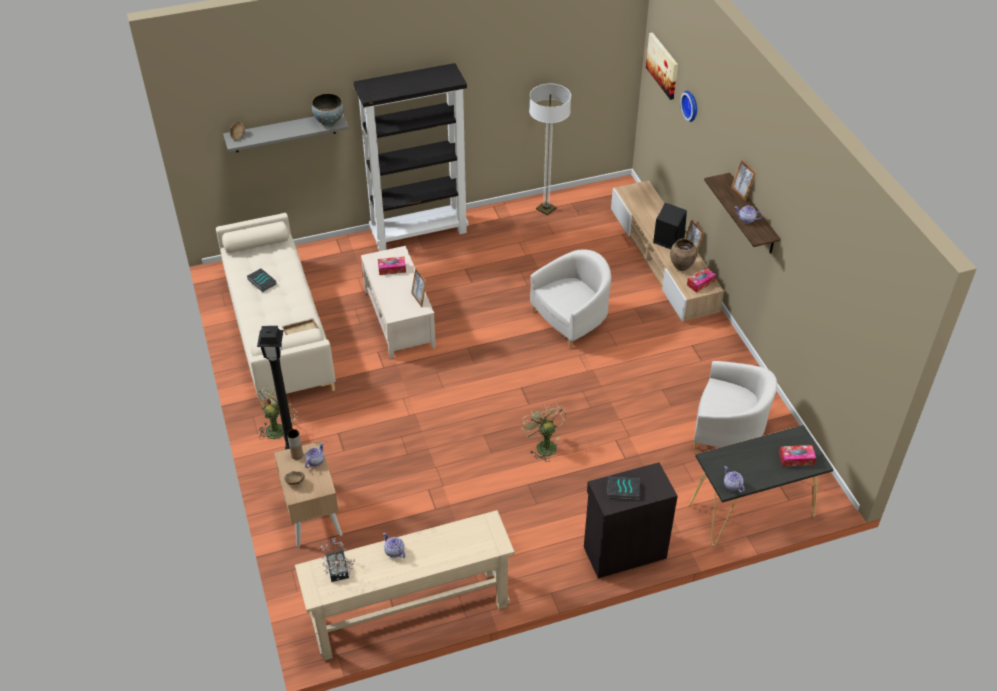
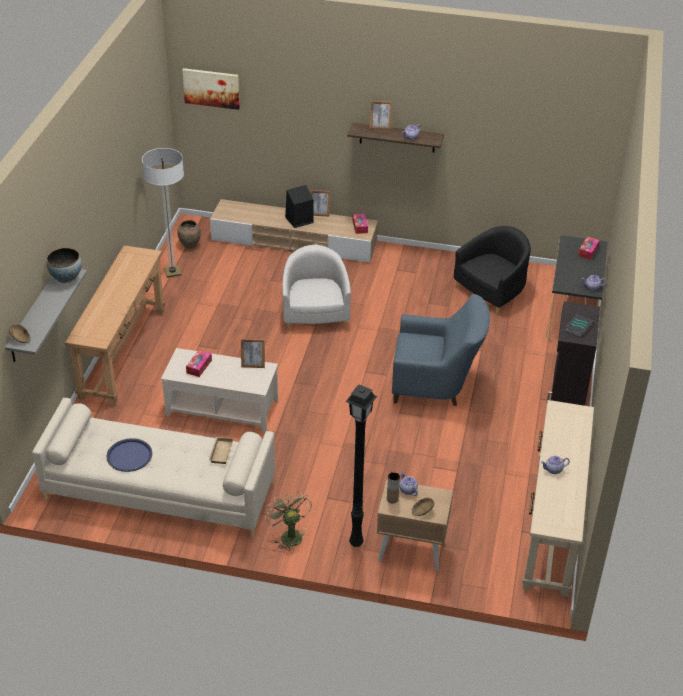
camera: 60 degrees left, 5 degrees down
(261, 282) = (129, 456): book -> blue tray
(338, 572) = (554, 509): potted plant -> none
(419, 232) = (123, 353): black bookcase -> brown console table
(543, 445) = (436, 385): green fan -> blue armchair
(681, 266) = (333, 227): brown vase -> brown vase (189, 245)
(691, 105) = (272, 98): wall clock -> none
(728, 429) = (492, 291): white armchair -> black armchair

